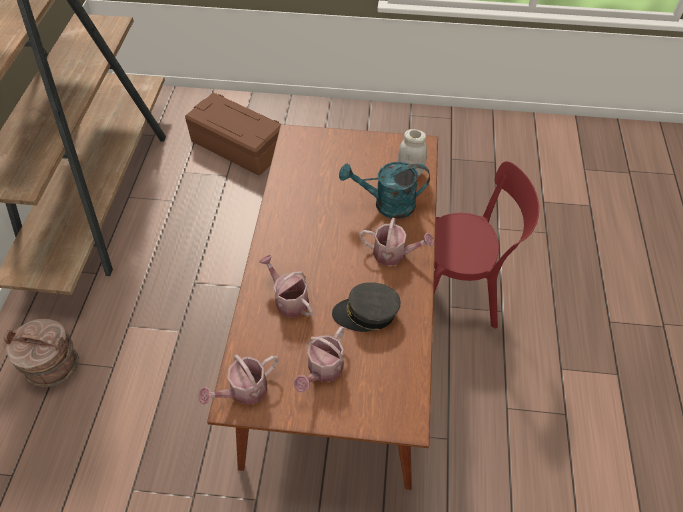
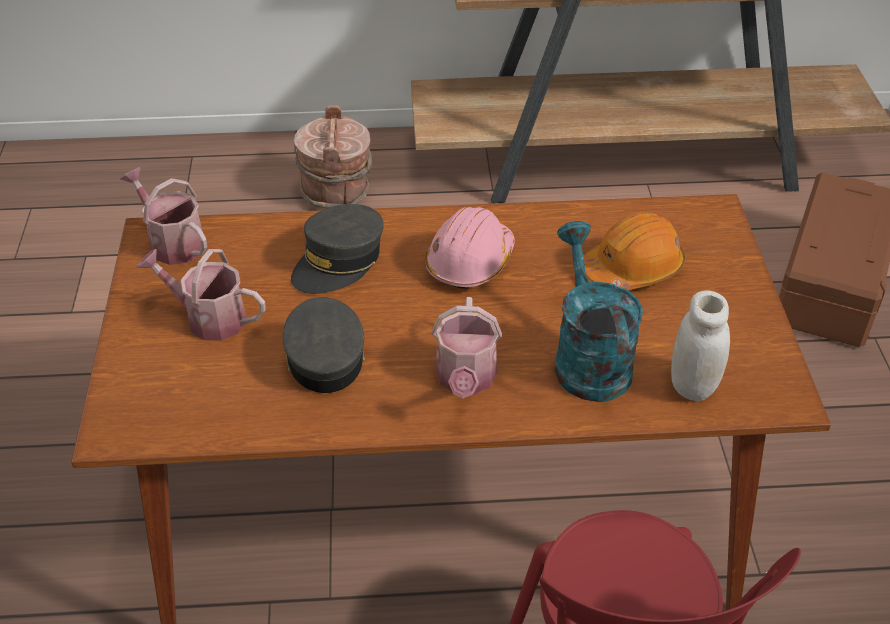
camera: 80 degrees right, 10 degrees down
(288, 299) = (338, 262): watering can -> grey cap
(305, 238) = (470, 262): none -> pink hard hat
(327, 174) = (633, 268): none -> orange hard hat

